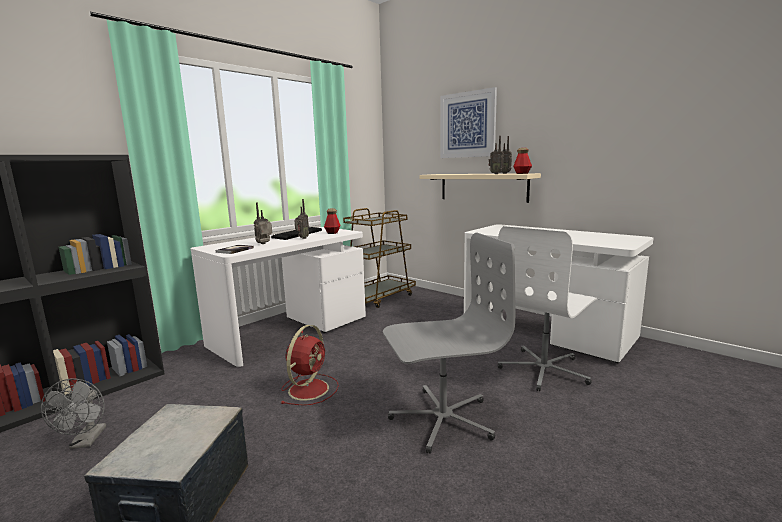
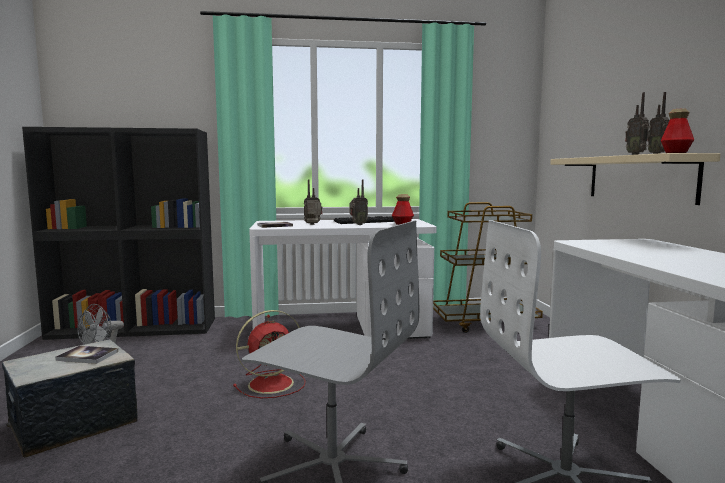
camera: 40 degrees right, 5 degrees down
(186, 425) = (87, 356): none -> book
(467, 125) = (627, 82): picture -> none

